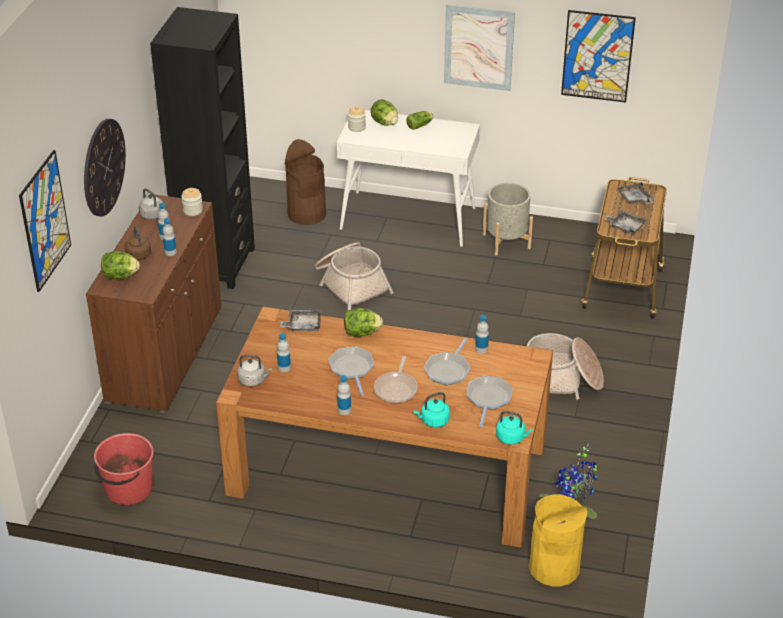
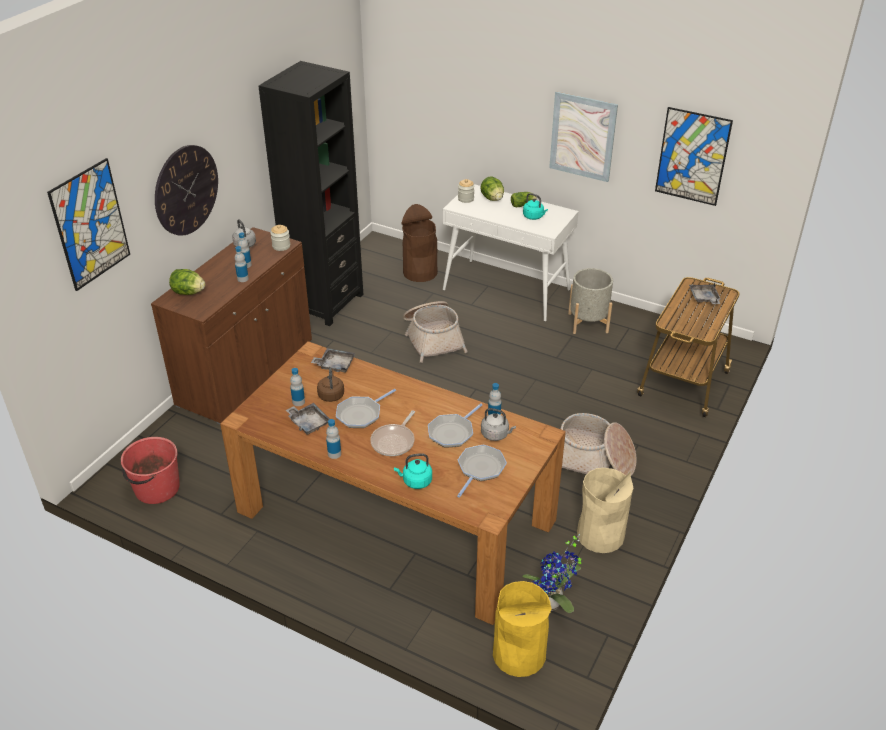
camera: 15 degrees right, 0 degrees up
(138, 254) = (214, 276): brown kettle -> brown kettle (331, 394)
(253, 380) = (264, 408): grey kettle -> grey kettle (496, 434)
(352, 369) = (361, 414): frying pan -> frying pan turned 135 degrees counterclockwise
(361, 333) = (386, 381): lettuce -> none
(512, 438) = (487, 514): turquoise kettle -> turquoise kettle (534, 217)
(591, 448) = (600, 535): none -> beige trash can
(625, 226) = (685, 323): grey tray -> grey tray (308, 423)

